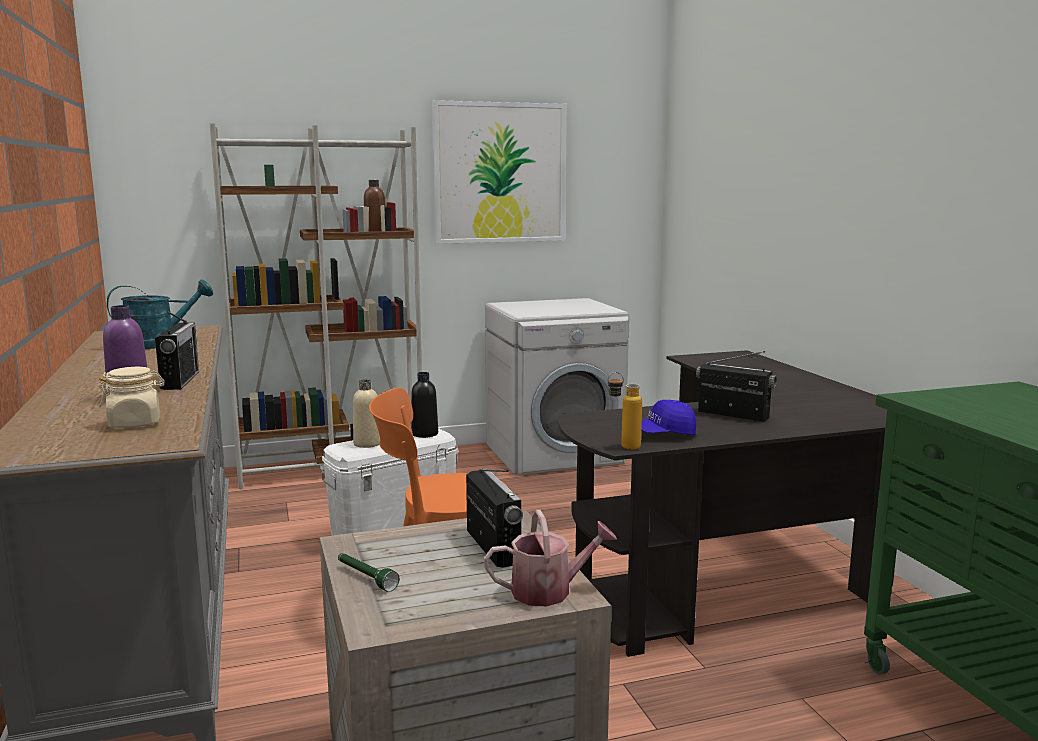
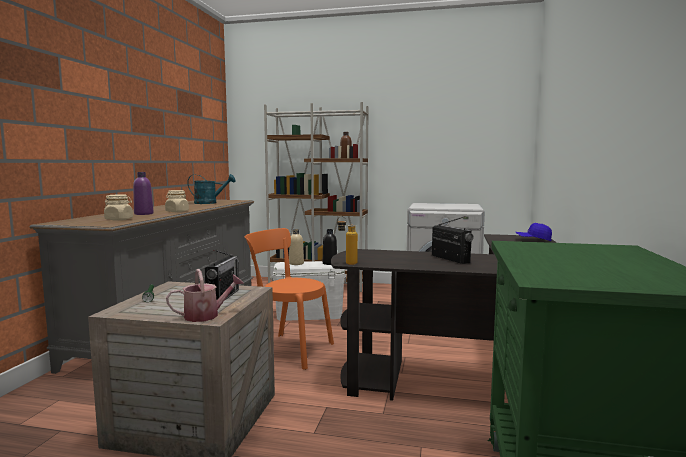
camera: 30 degrees right, 5 degrees down
(180, 380) = (177, 211): radio -> beige jar
(500, 173) = (423, 128): picture -> none
(549, 591) = (206, 315): watering can -> watering can turned 45 degrees counterclockwise
(662, 434) = (384, 261): blue cap -> blue cap (533, 240)

